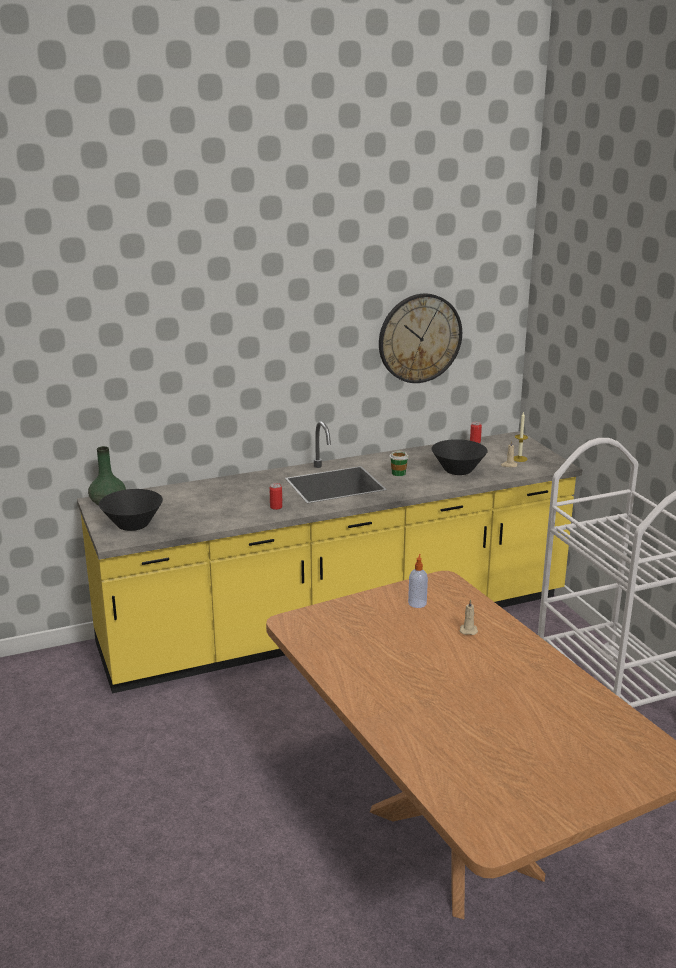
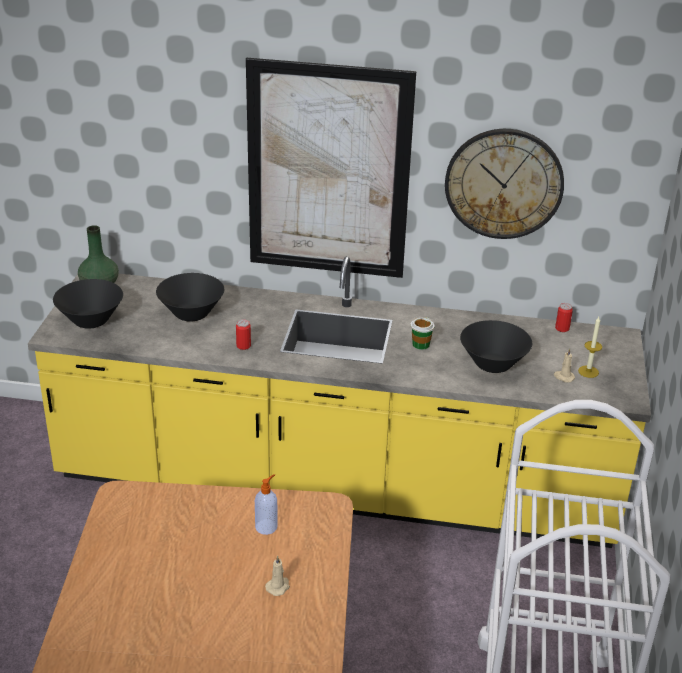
camera: 30 degrees right, 10 degrees up
(209, 500) = (191, 313): none -> black bowl
(290, 356) = (328, 172): none -> picture

